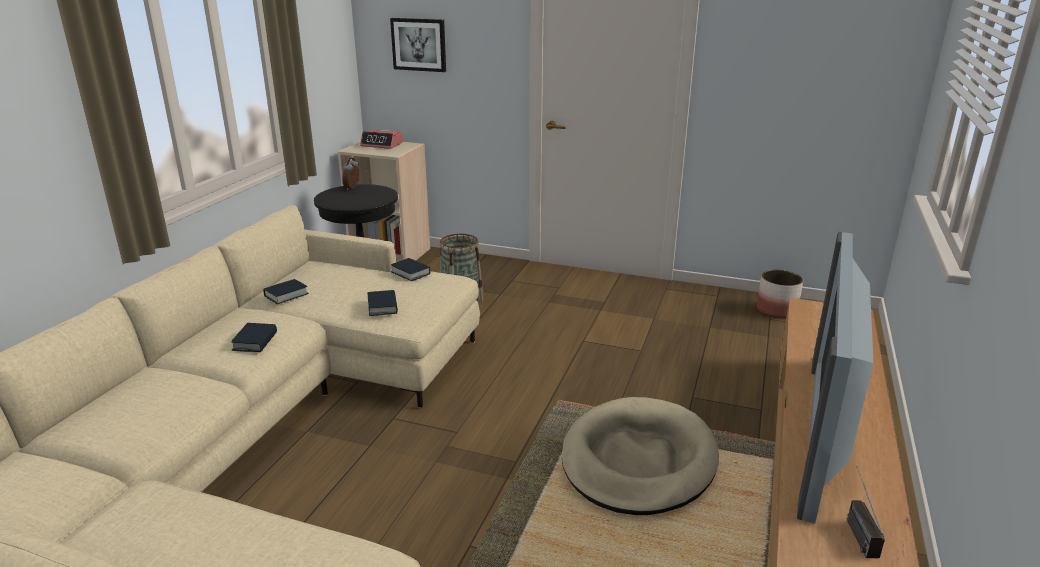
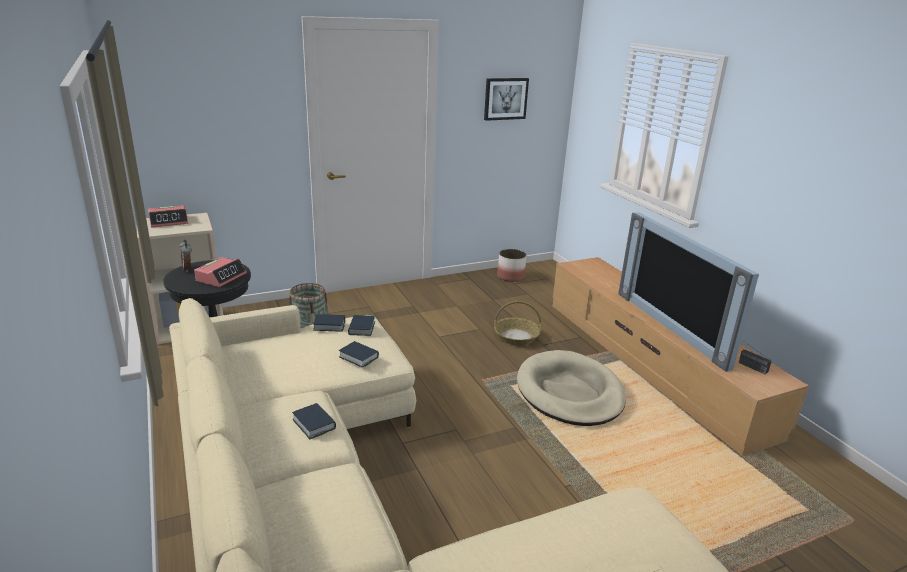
camera: 45 degrees left, 0 degrees up
(286, 295) = (262, 381): book -> book (361, 328)
(361, 200) = (221, 277): none -> alarm clock
(419, 44) = (192, 118): picture -> picture (505, 98)
(672, 375) = (516, 336): none -> basket

